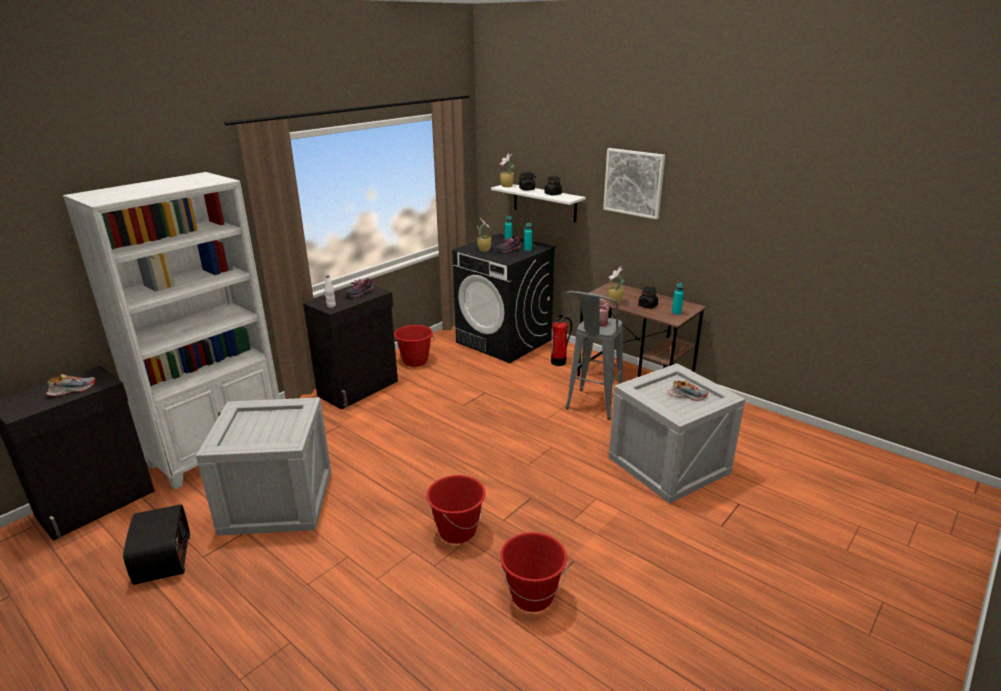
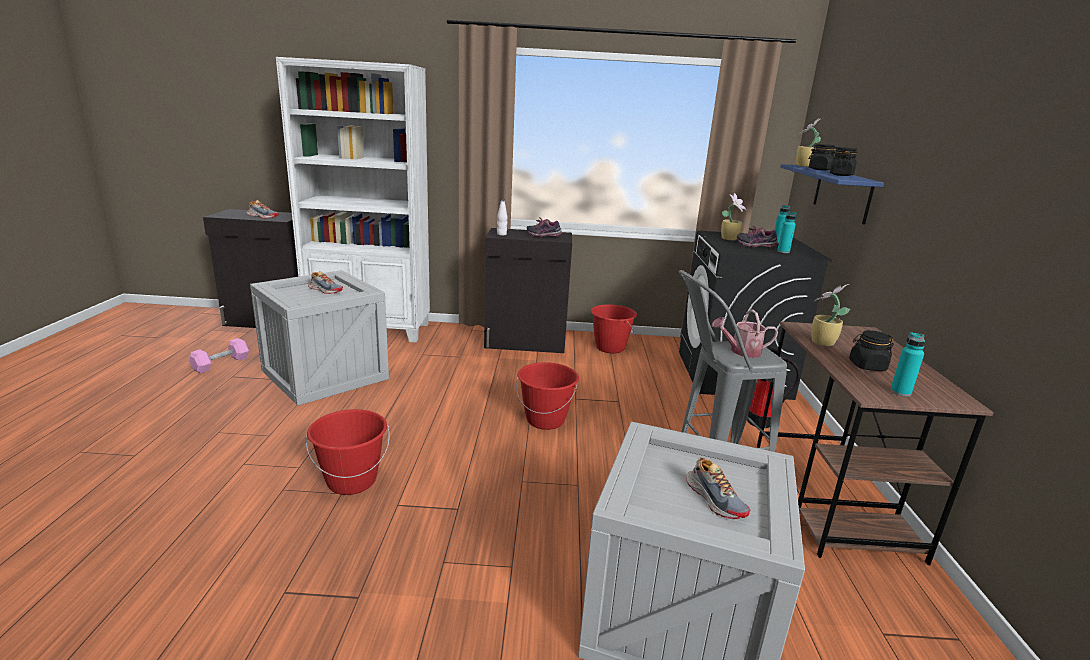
camera: 50 degrees right, 5 degrees down
(161, 558) = (221, 364): radio -> pink dumbbell
(263, 423) = (325, 290): none -> shoe
(532, 596) = (265, 586): red bucket -> red bucket (545, 420)
(544, 202) = (842, 193): white shelf -> blue shelf
(634, 183) = (948, 153): picture -> none

